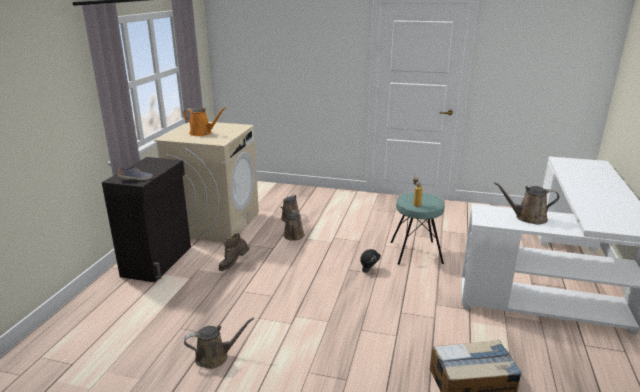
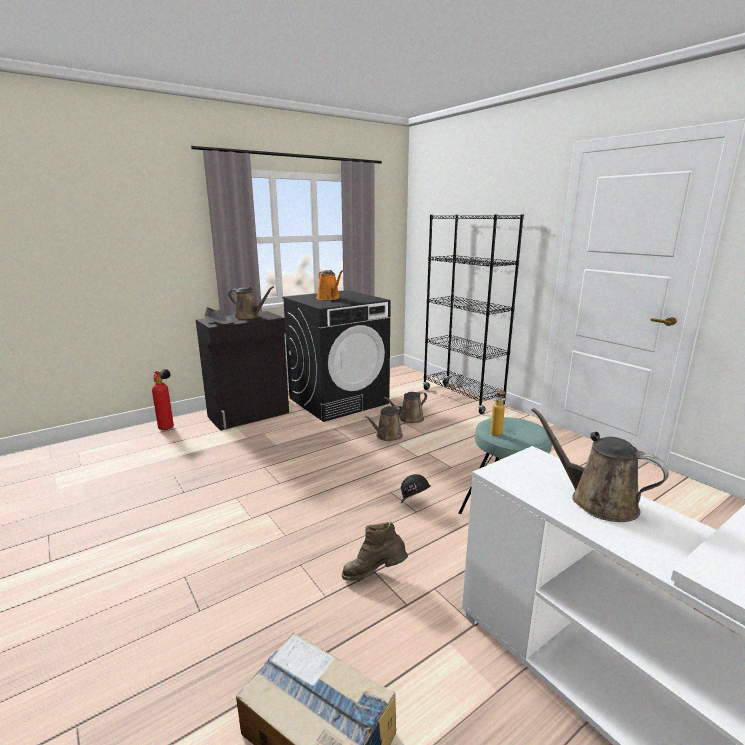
camera: 40 degrees right, 5 degrees down
(96, 299) = (167, 427): none -> fire extinguisher
(215, 357) = (152, 513): brown watering can -> brown watering can (249, 316)
(216, 223) = (339, 401): beige washing machine -> black washing machine
(233, 264) = (295, 440): brown boot -> brown boot (374, 574)
(302, 191) = (462, 398): none -> black bookcase

